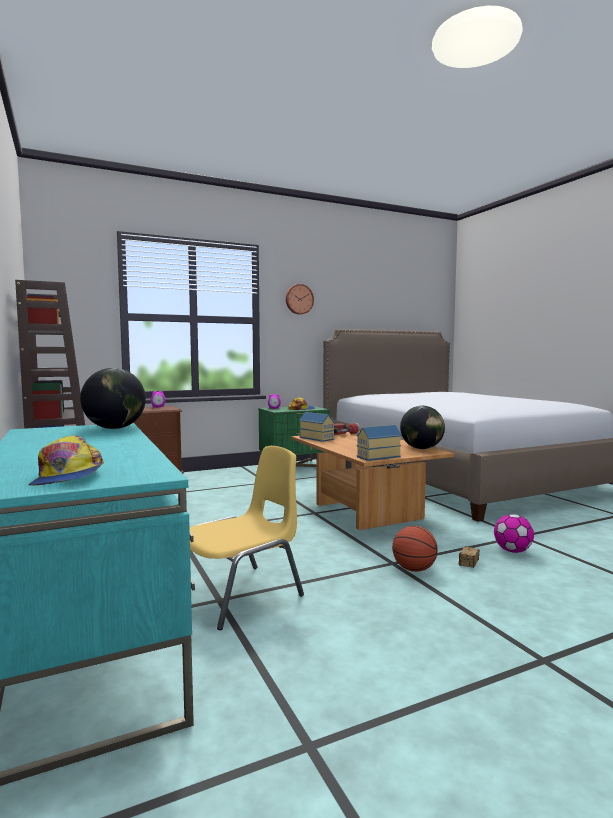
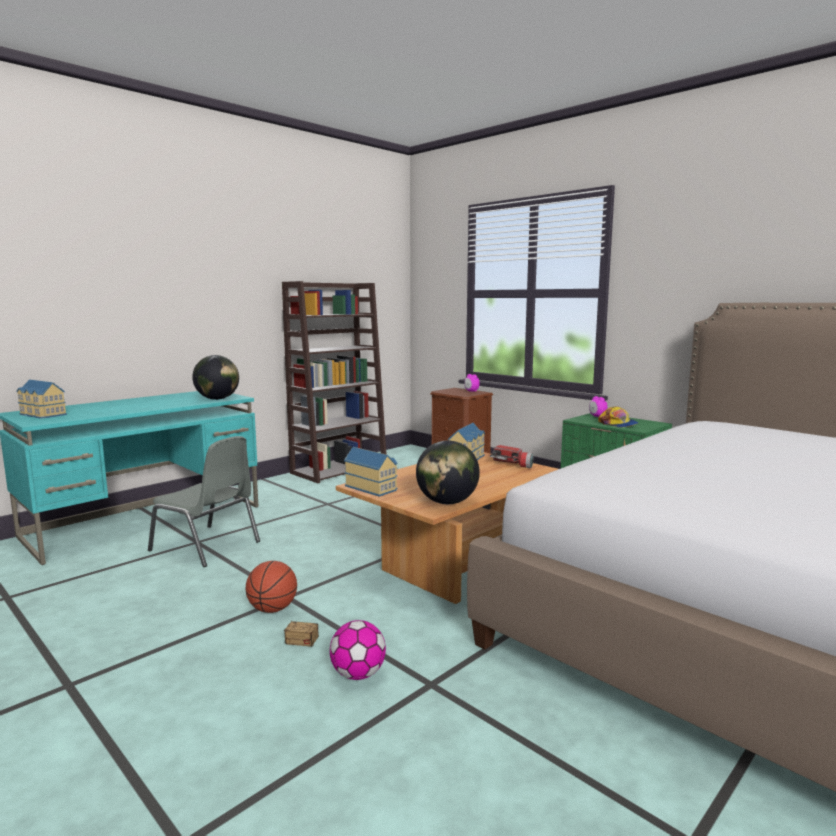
camera: 70 degrees right, 5 degrees up
(68, 477) = (42, 414): cap -> toy house
(241, 594) = (207, 546): yellow chair -> grey chair
(299, 299) = (670, 257): wall clock -> none

